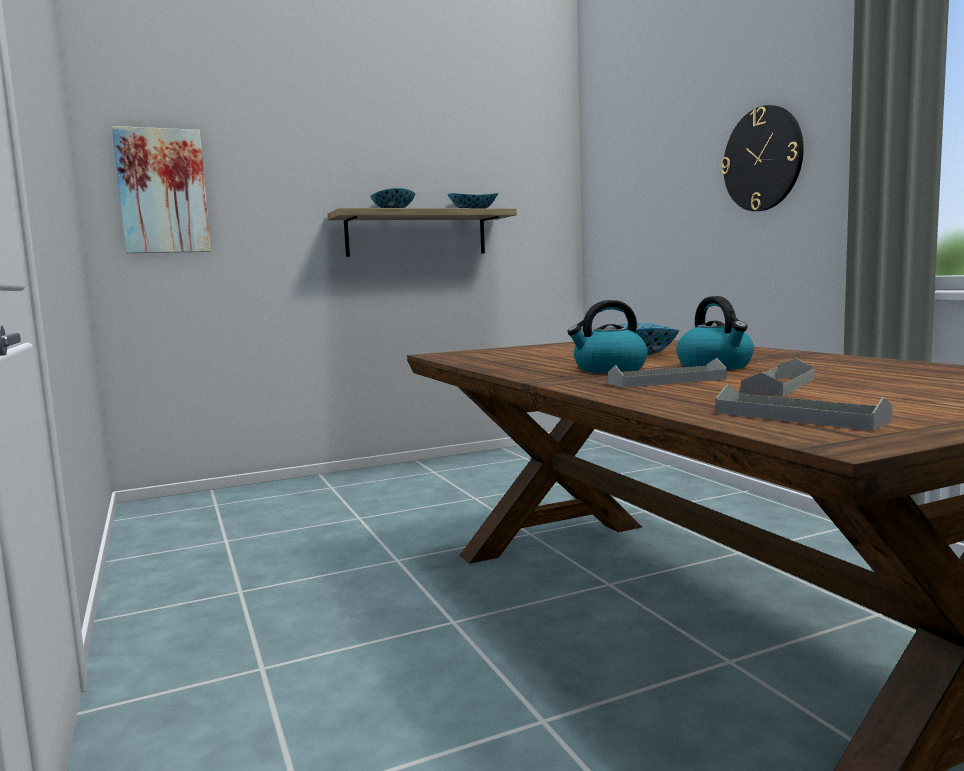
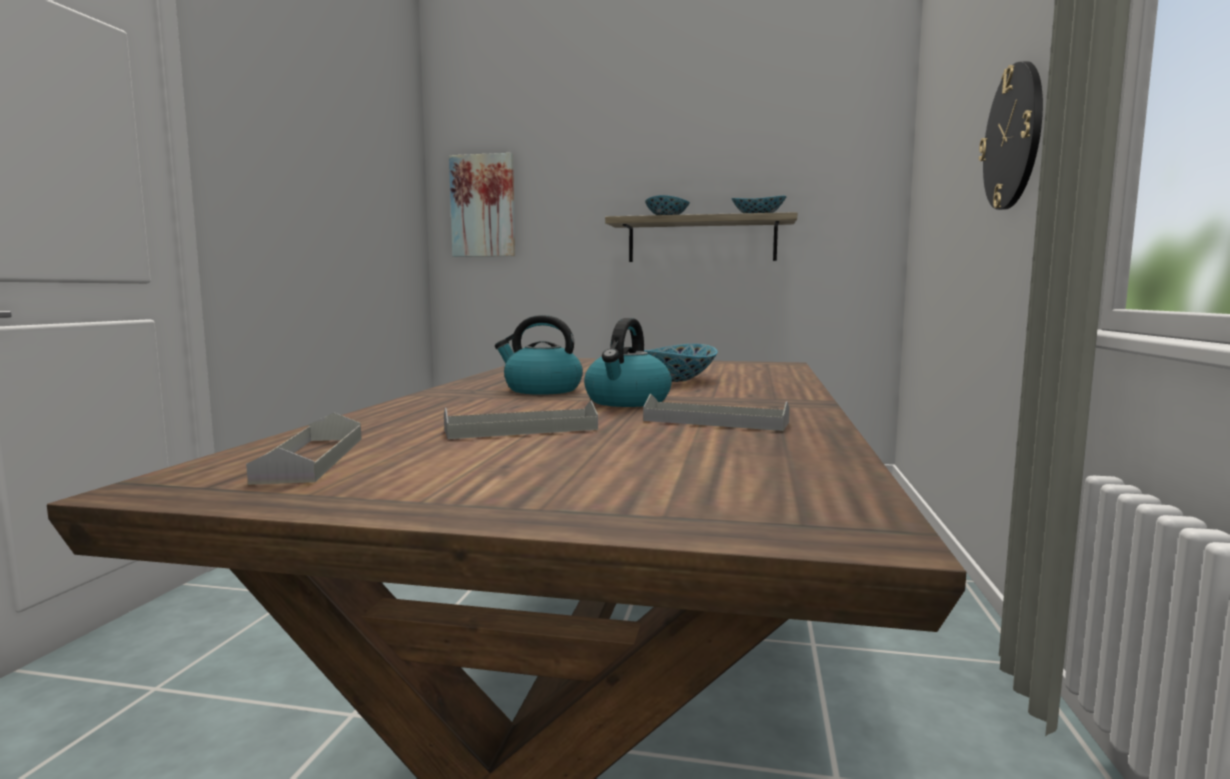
camera: 35 degrees right, 0 degrees up
(667, 381) = (494, 407): grey tray -> grey tray (715, 421)

